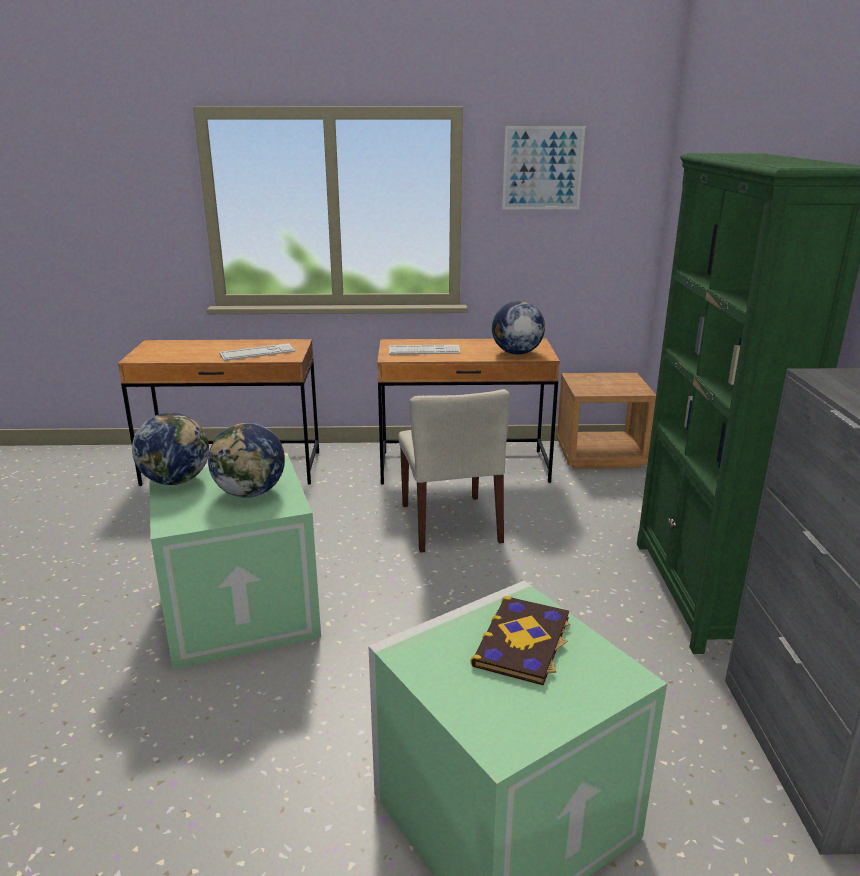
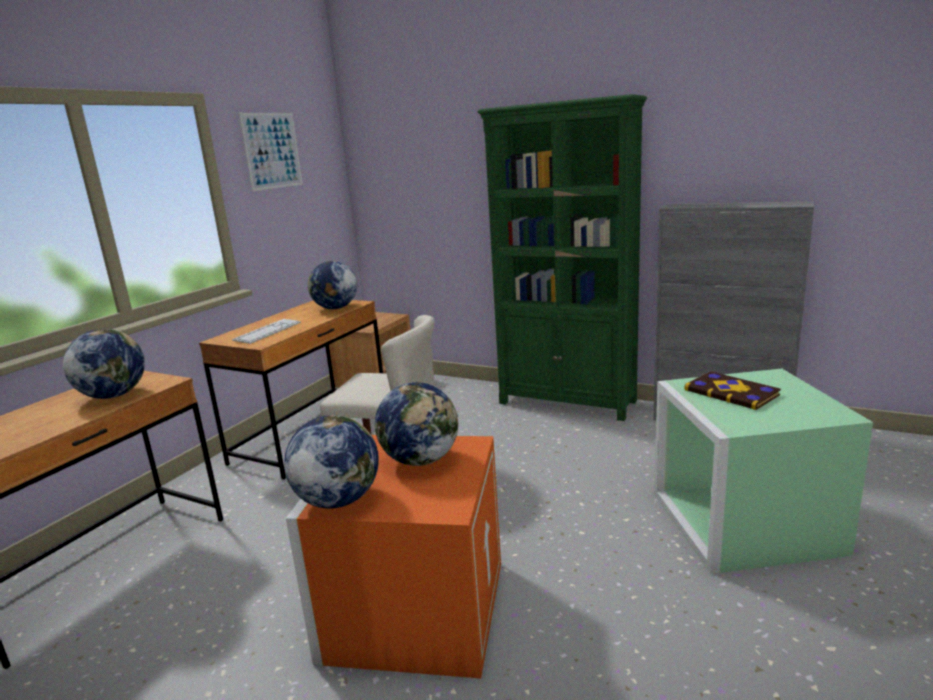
camera: 60 degrees left, 5 degrees down
(243, 609) = (413, 607): green storage box -> orange storage box
(257, 353) = (113, 395): keyboard -> globe

